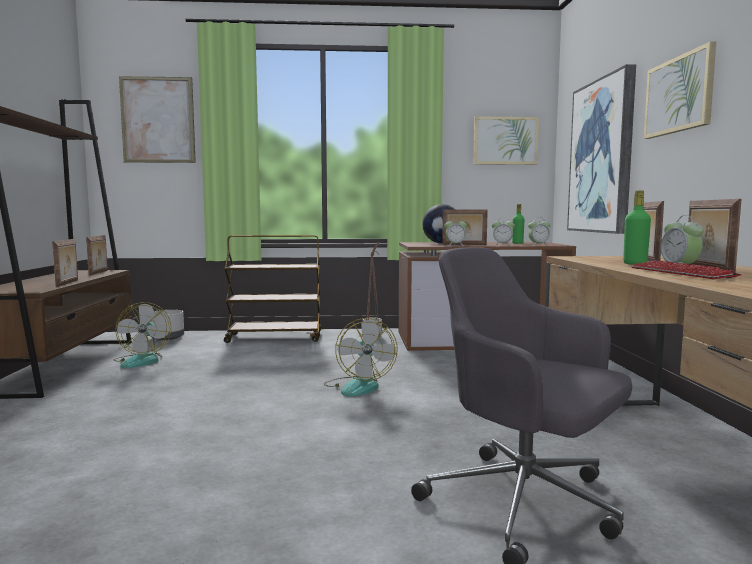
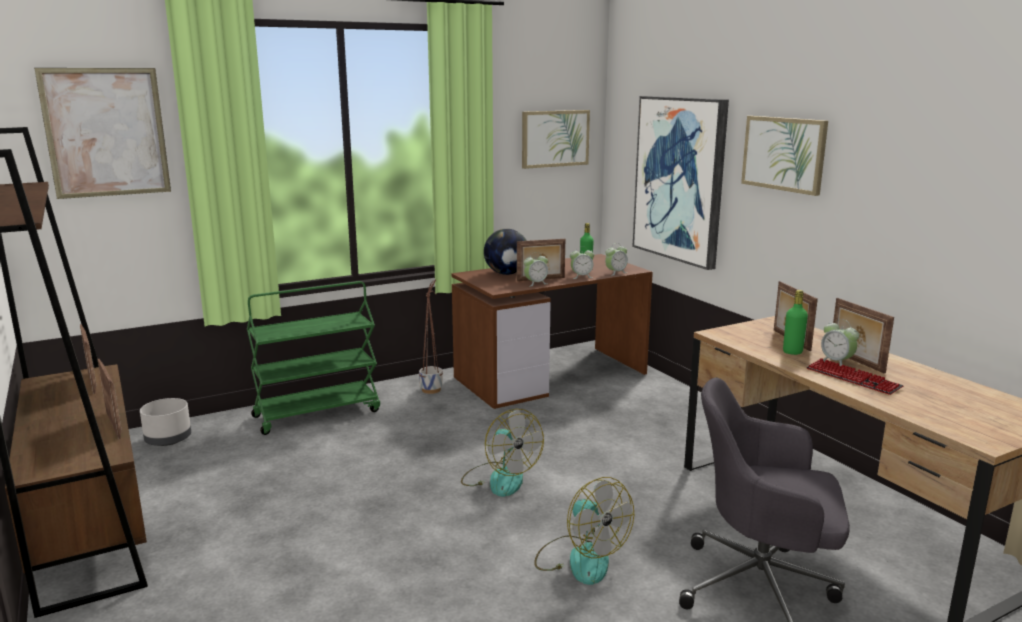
camera: 25 degrees left, 10 degrees up
(142, 360) = (193, 491): fan -> fan (580, 558)
(275, 338) = (317, 413): brown cart -> green cart

